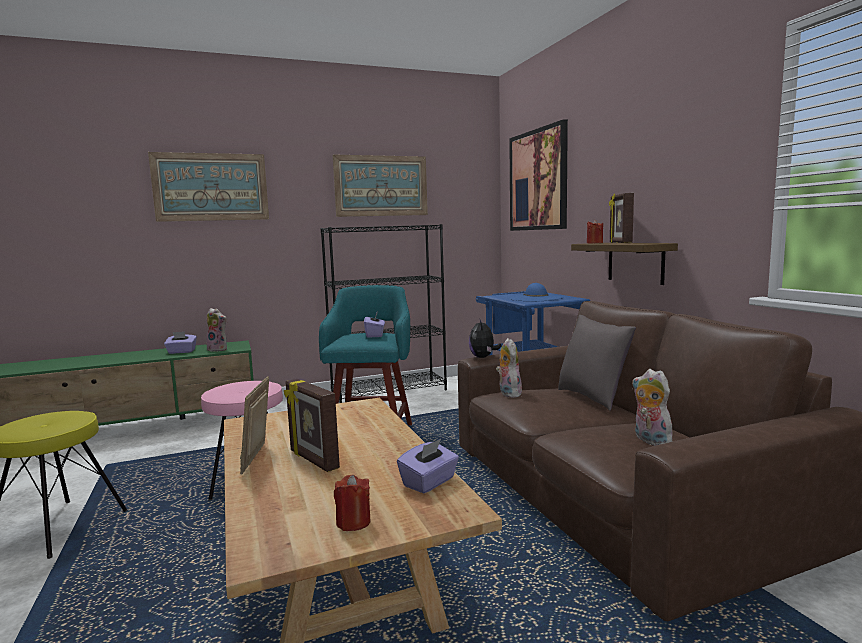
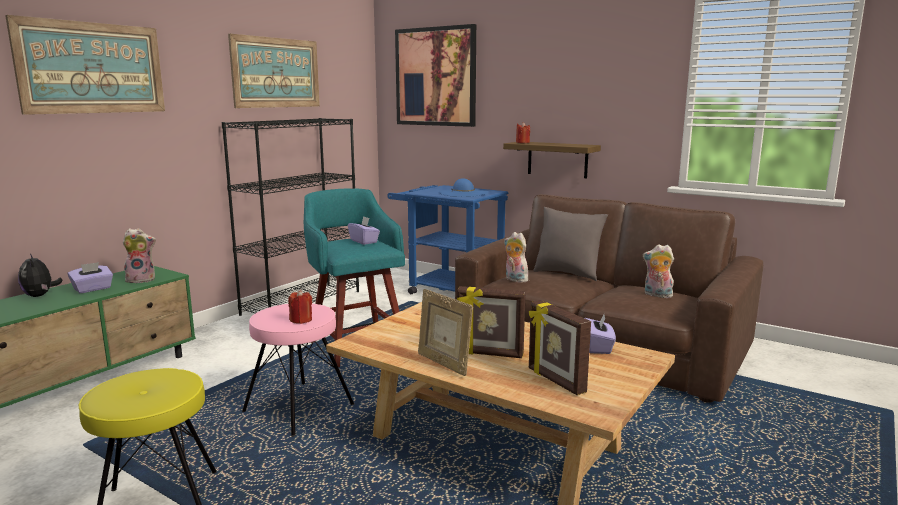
camera: 35 degrees left, 5 degrees up
(353, 522) = (605, 380): red candle -> red candle (301, 320)
(483, 357) = (477, 251): plush toy -> plush toy (40, 295)
(619, 243) = (550, 144): picture frame -> picture frame (555, 381)

